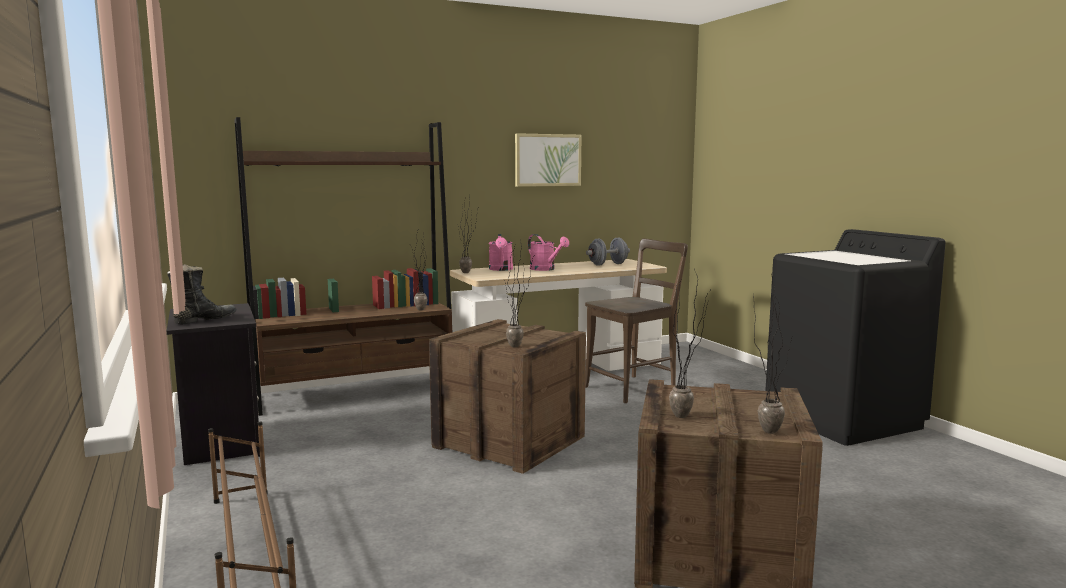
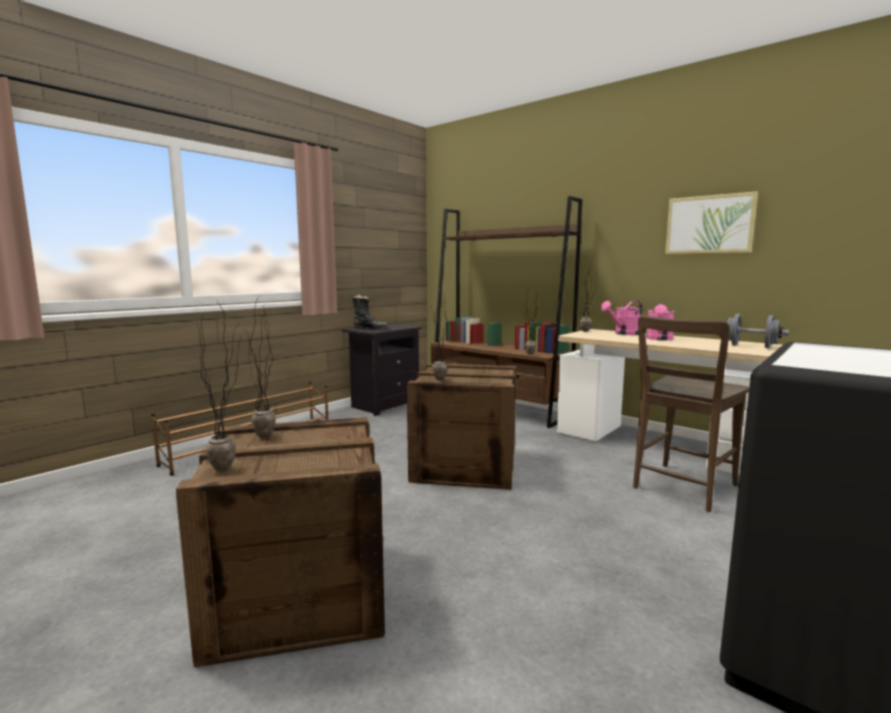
camera: 65 degrees right, 0 degrees up
(633, 388) = (682, 488): brown chair -> brown chair turned 105 degrees clockwise

